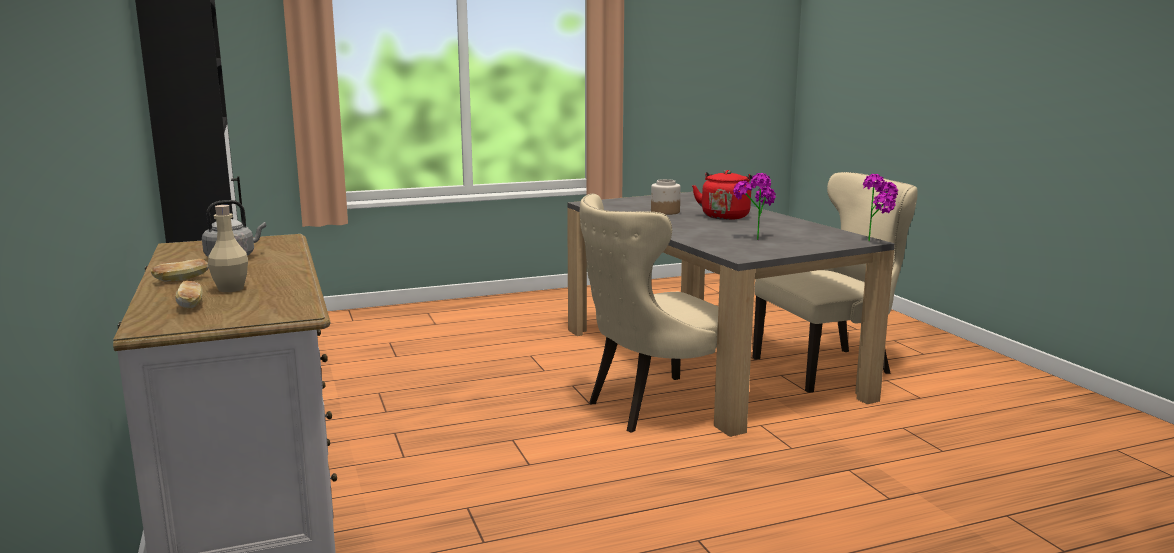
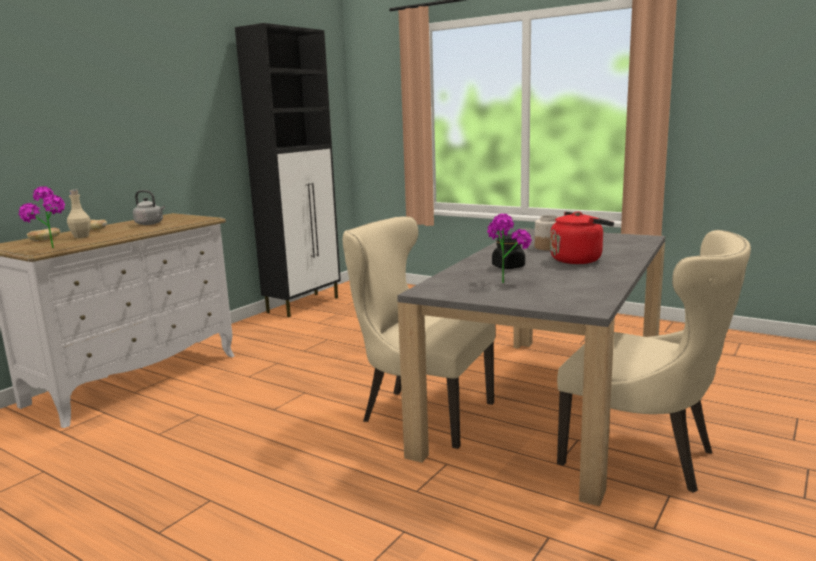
camera: 55 degrees right, 0 degrees up
(708, 229) = (508, 267): none -> black jar
(878, 241) = (597, 312): potted plant -> potted plant (51, 249)

